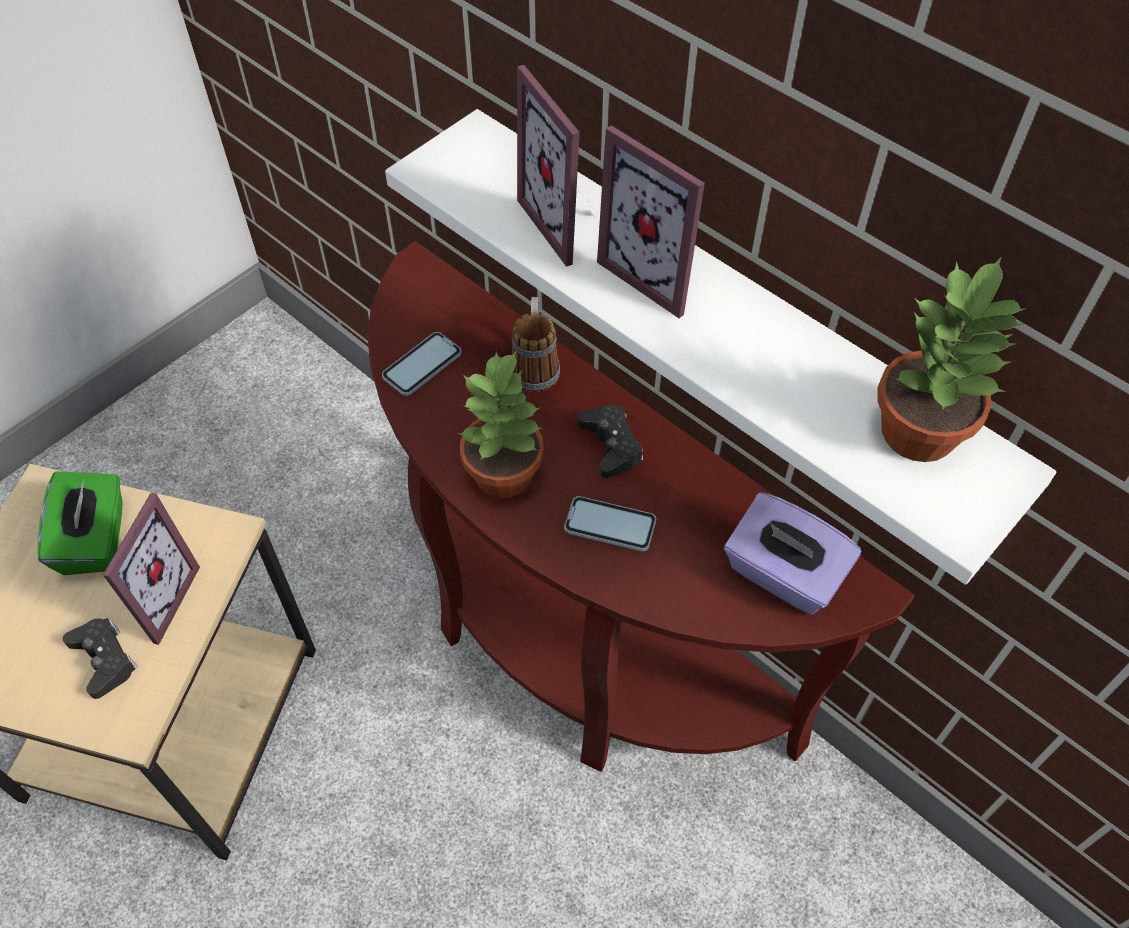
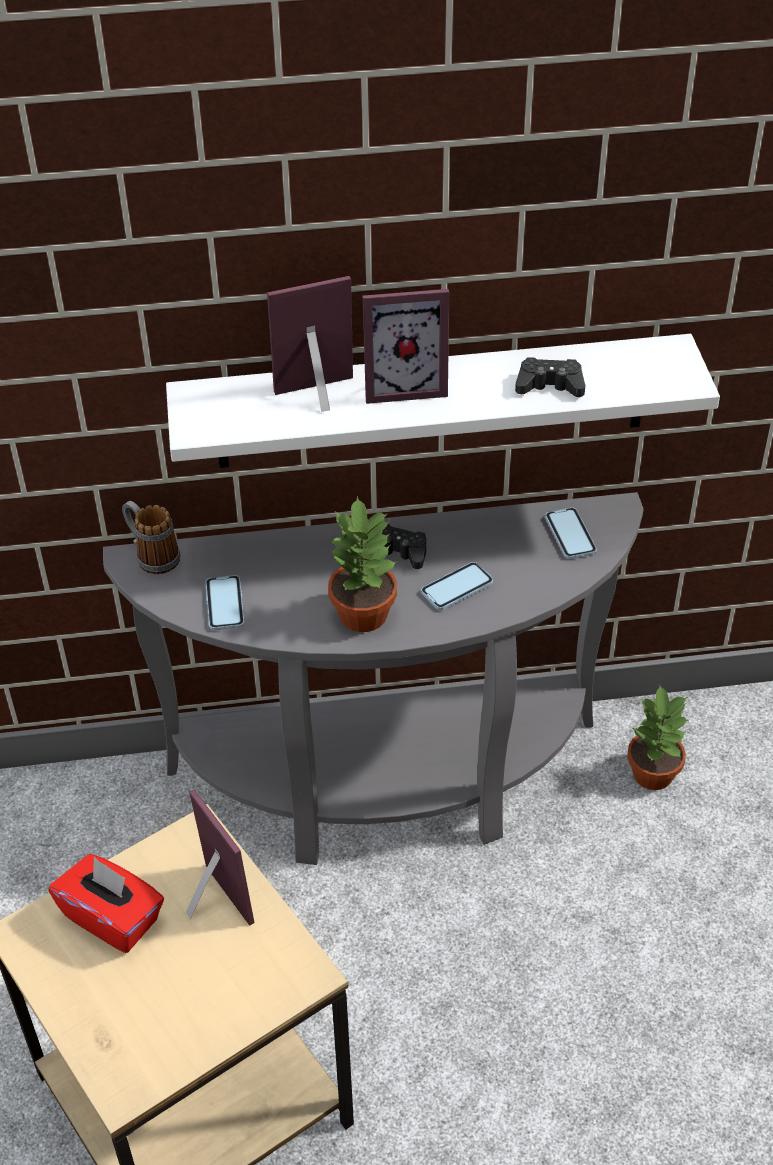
camera: 50 degrees left, 10 degrees down
(96, 539) = (113, 918): green tissue box -> red tissue box
(104, 659) = (232, 964): black game controller -> black game controller (549, 385)
(535, 365) = (291, 549): mug -> mug (152, 556)
(568, 222) = (319, 397): picture frame -> picture frame turned 150 degrees clockwise
(574, 640) = (387, 787): brown console table -> grey console table
(783, 574) = (570, 535): purple tissue box -> phone
(921, 432) = (621, 360): potted plant -> potted plant (653, 773)

